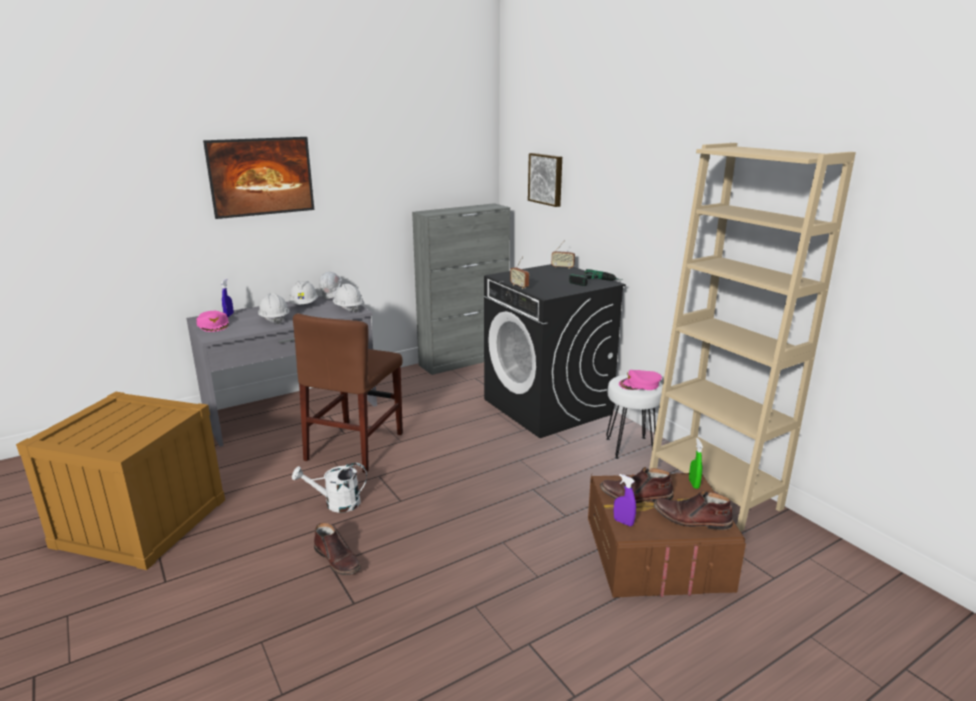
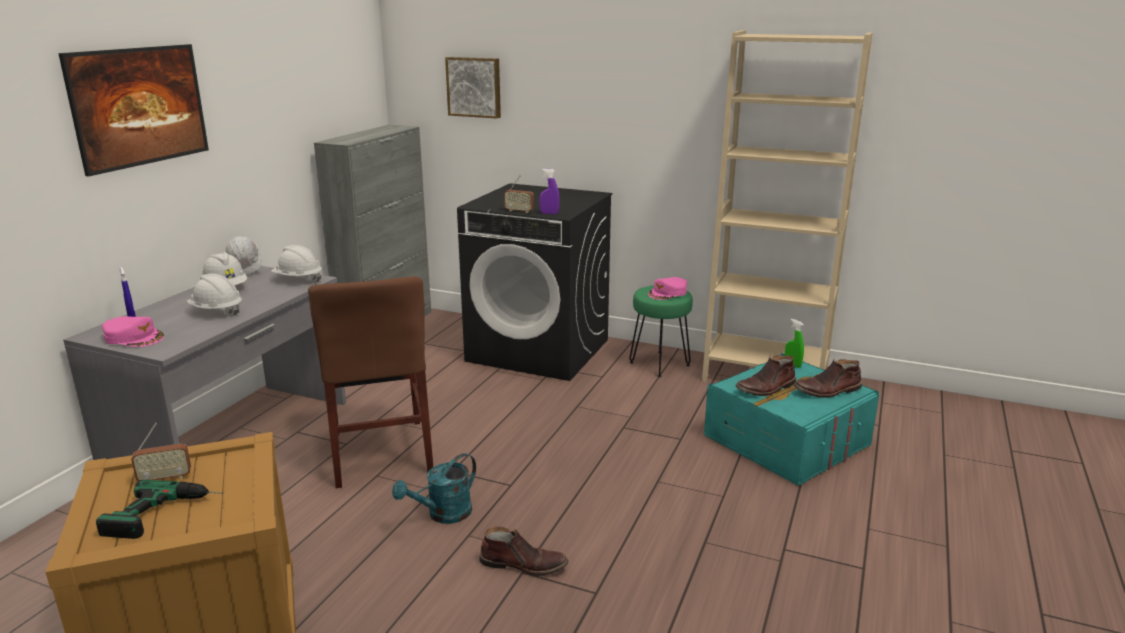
camera: 35 degrees left, 0 degrees up
(336, 503) = (443, 515): white watering can -> turquoise watering can
(562, 267) = (523, 187): radio -> radio (165, 478)
(596, 282) = (584, 196): power drill -> power drill (166, 514)
(623, 522) = (786, 411): purple spray bottle -> purple spray bottle (549, 213)
(631, 448) = (660, 364): white stool -> green stool
(656, 554) = (786, 441): brown storage box -> turquoise storage box

